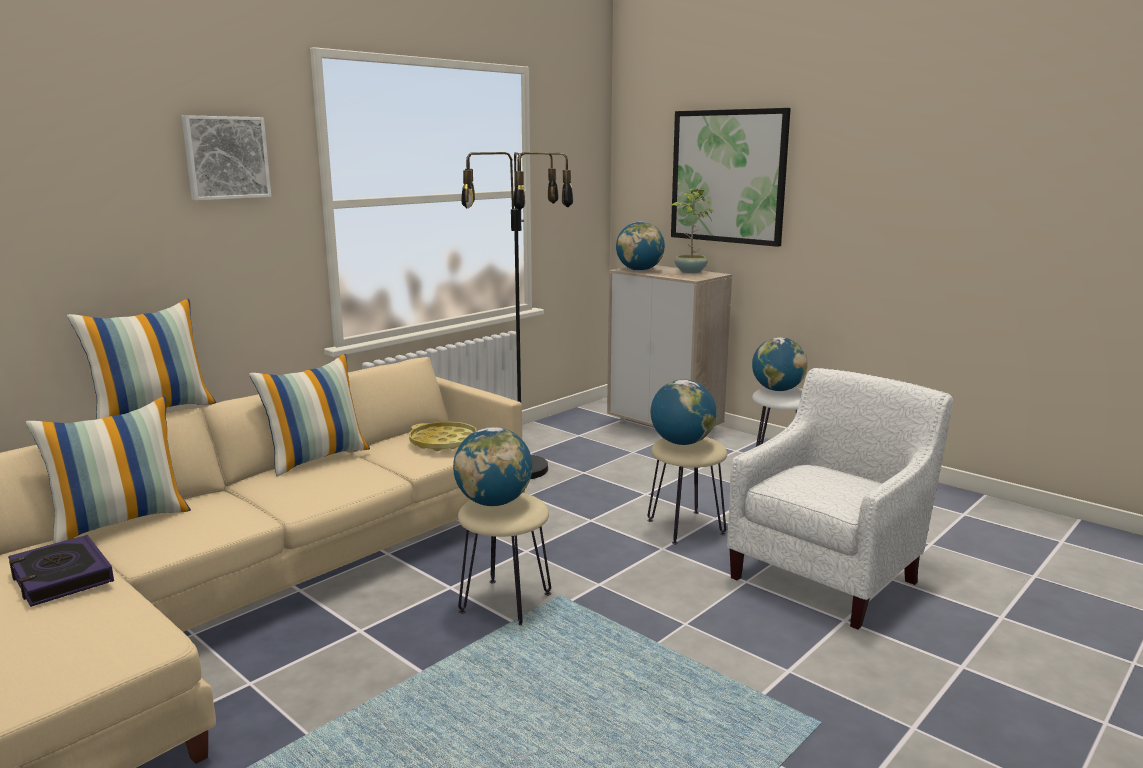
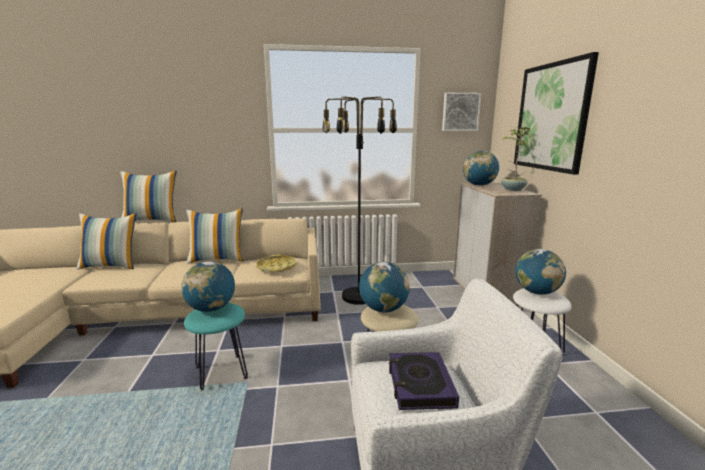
camera: 40 degrees right, 0 degrees up
(61, 577) = (43, 282): book -> book (419, 384)
(226, 157) = (213, 103): picture -> picture (460, 112)
(505, 602) = (221, 372): beige stool -> turquoise stool

